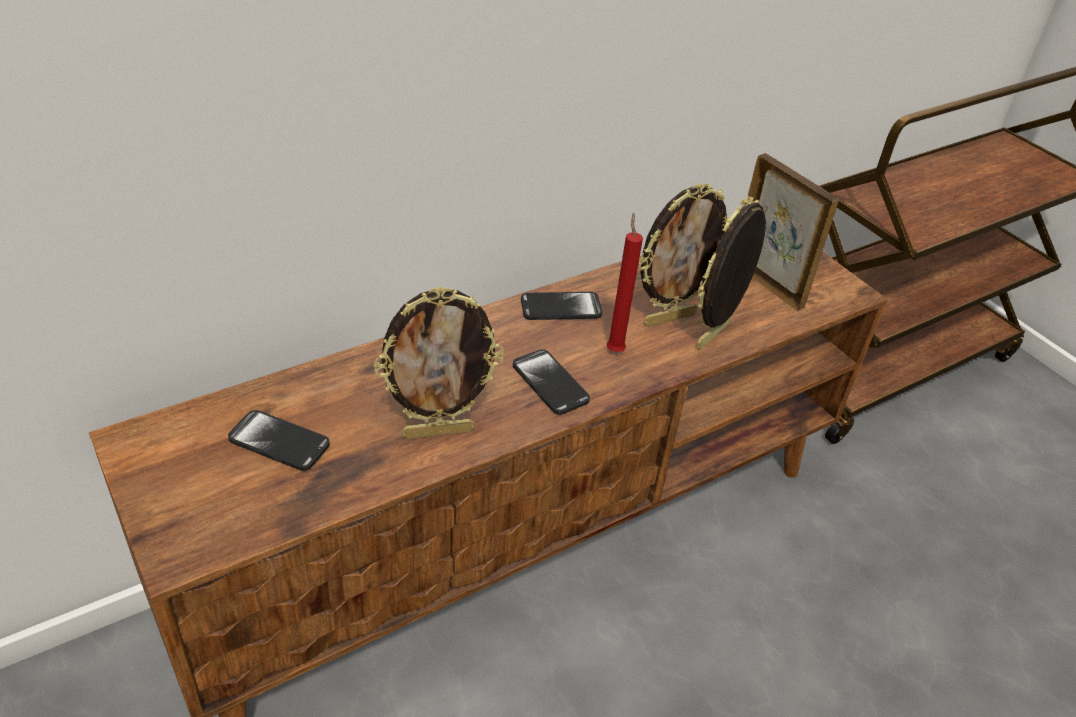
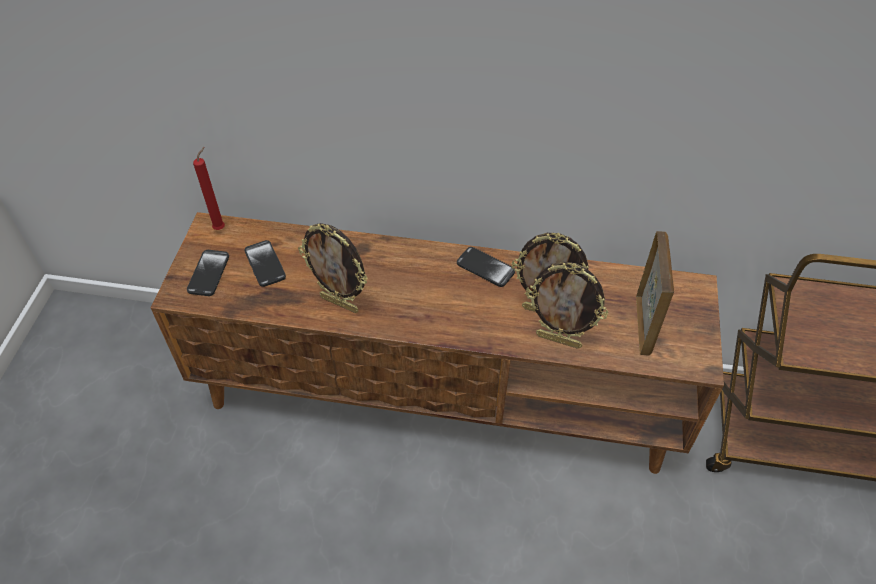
camera: 45 degrees right, 10 degrees up
(550, 383) = (426, 310): phone -> phone (208, 273)
(614, 350) = (486, 312): red candle -> red candle (221, 228)
(714, 337) = (559, 340): picture frame -> picture frame turned 150 degrees counterclockwise

